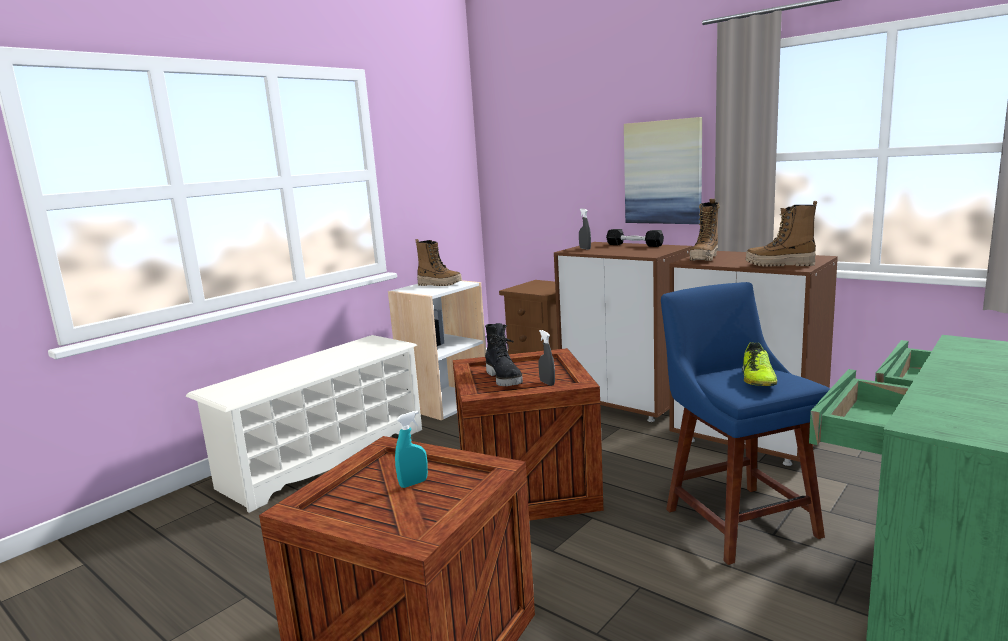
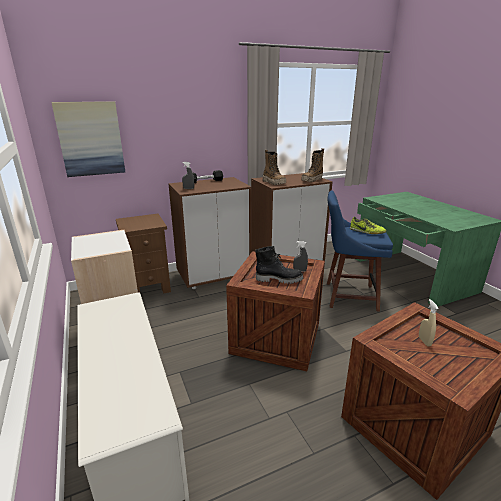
camera: 65 degrees left, 10 degrees up
(413, 483) = (424, 341): turquoise spray bottle -> beige spray bottle
(439, 284) = (98, 240): boot -> none
(663, 172) = (209, 134): picture -> picture (90, 139)

